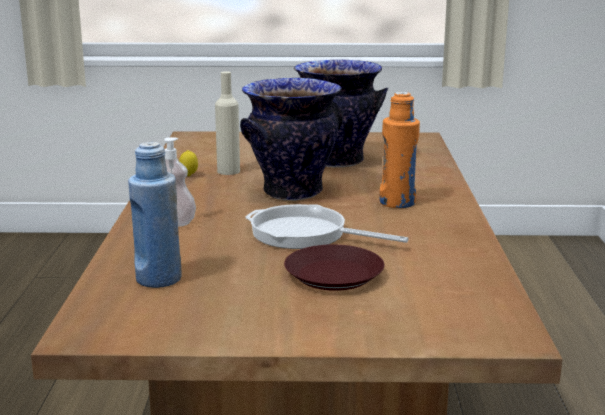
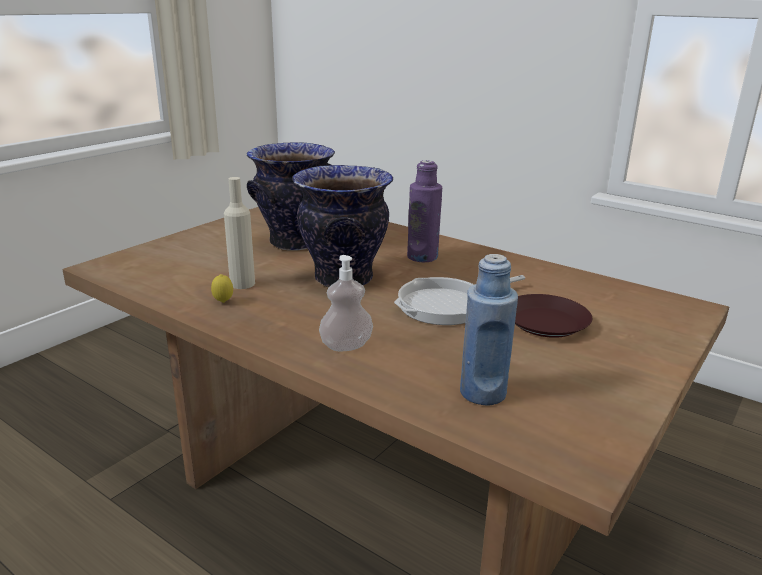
camera: 55 degrees left, 5 degrees up
(397, 203) = (422, 257): orange bottle -> purple bottle

